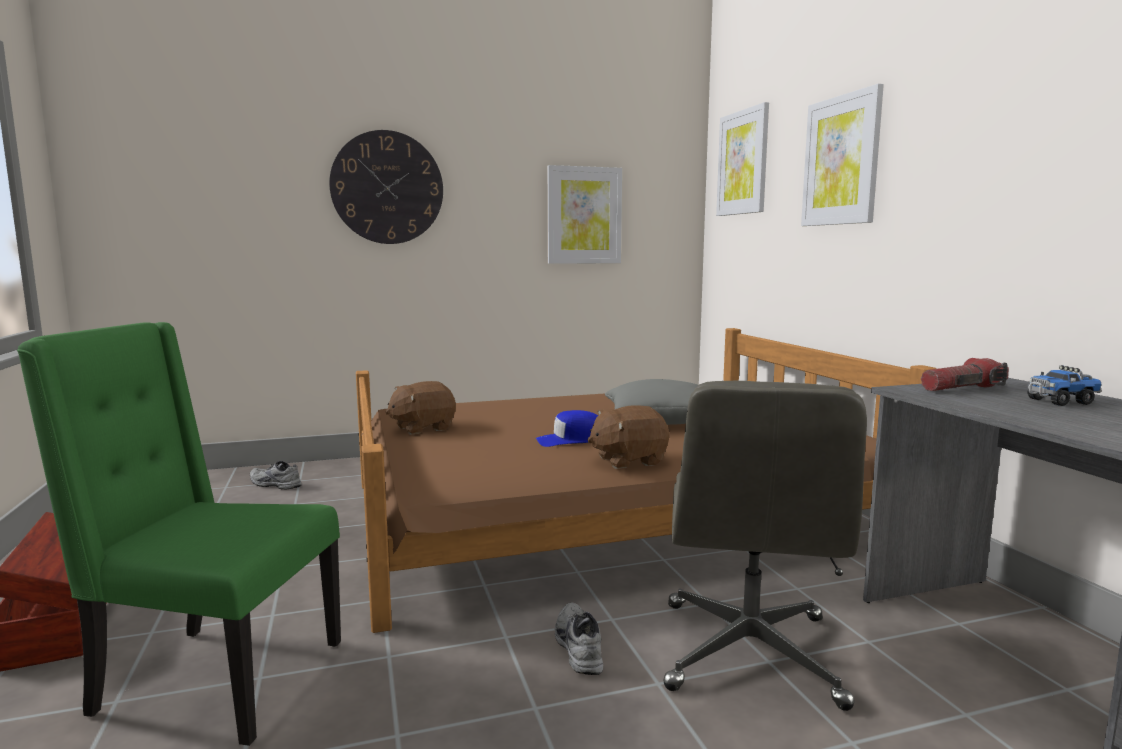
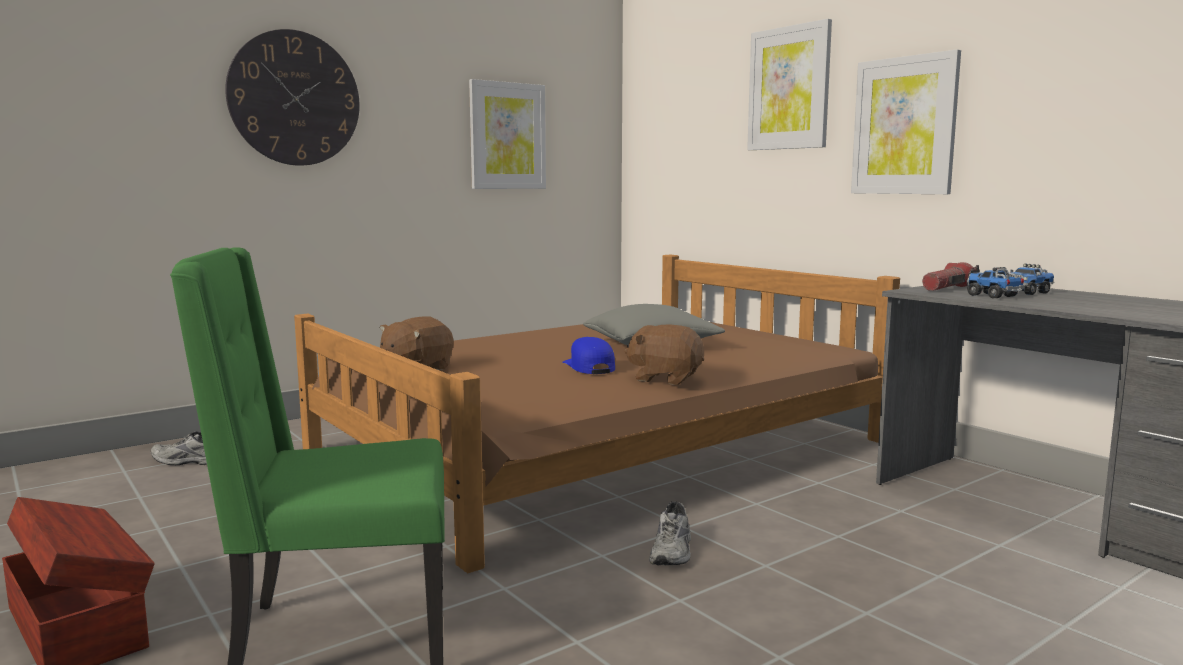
camera: 20 degrees left, 0 degrees up
(571, 440) = (589, 367): blue cap -> blue cap turned 105 degrees clockwise
(576, 647) = (673, 552): grey shoe -> grey shoe turned 135 degrees counterclockwise
(628, 460) = (665, 378): brown plush toy -> brown plush toy turned 60 degrees clockwise
(743, 163) = (671, 85): picture -> picture (904, 126)
(750, 654) = (820, 533): grey office chair -> none
(1002, 404) = (992, 296): none -> toy truck

